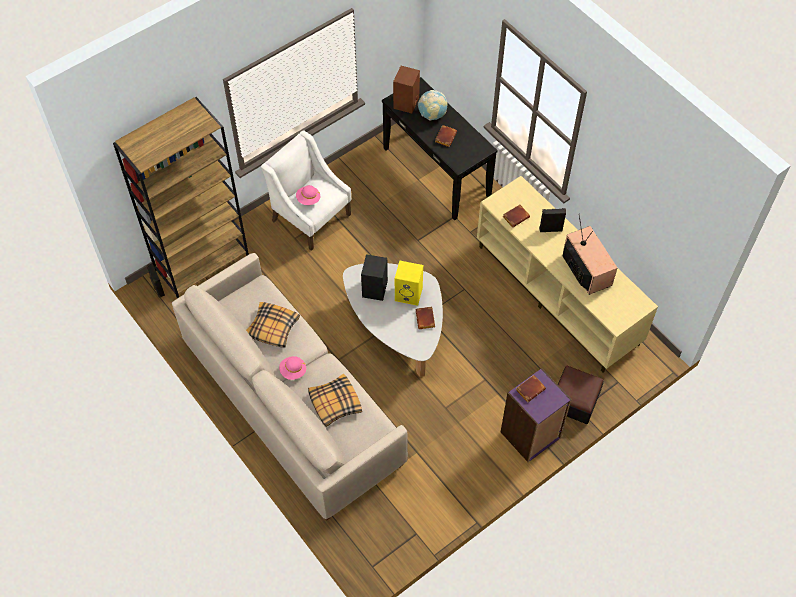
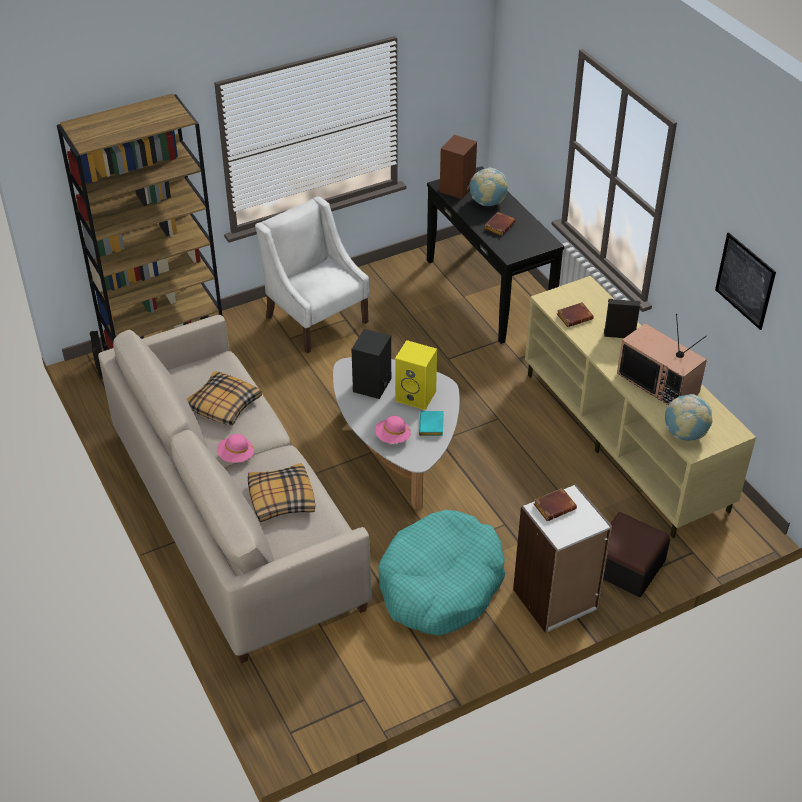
camera: 10 degrees right, 15 degrees down
(308, 199) = (311, 281): pink hat -> pink hat (392, 437)
(426, 319) = (432, 427): brown book -> turquoise book
(450, 436) = (440, 584): none -> turquoise dog bed
(530, 435) = (555, 600): purple bookcase -> white bookcase
(585, 269) = (659, 383): television -> television turned 150 degrees clockwise
(609, 311) = (684, 434): none -> globe
(644, 204) = (745, 280): none -> picture

